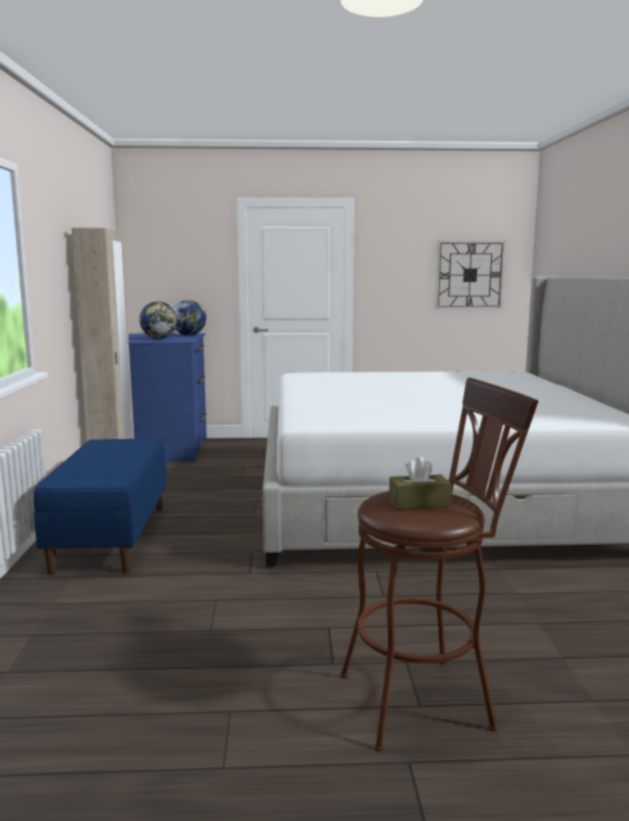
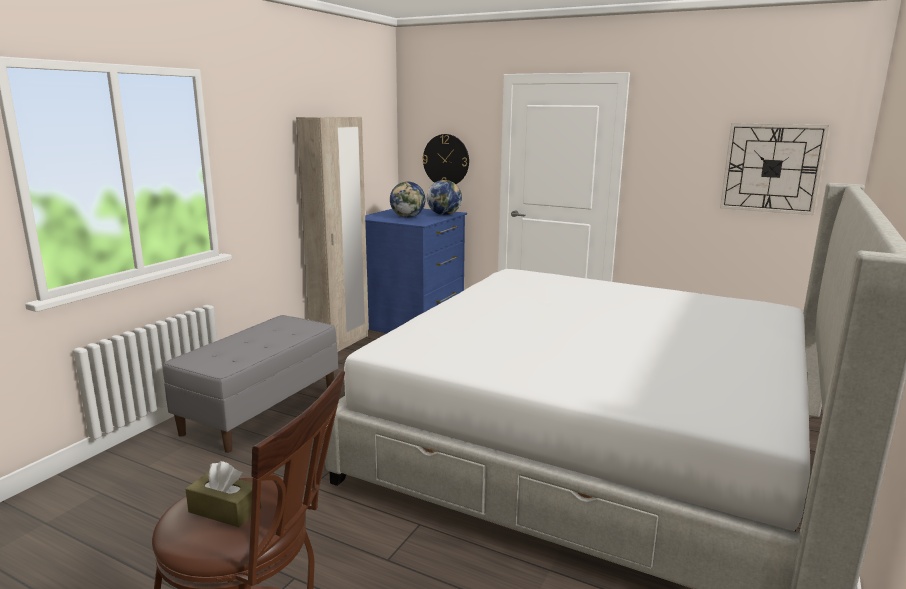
camera: 30 degrees right, 5 degrees up
(111, 537) = (261, 409): blue bench -> grey bench
(177, 282) = (446, 160): none -> wall clock

